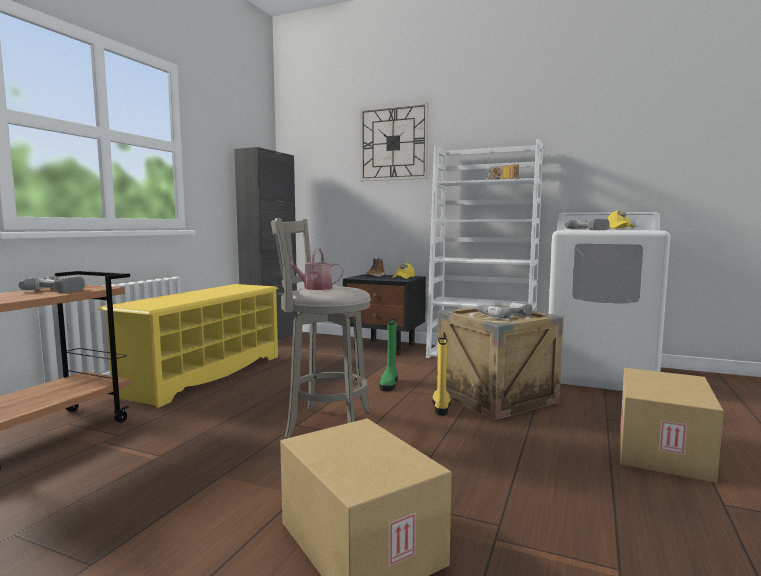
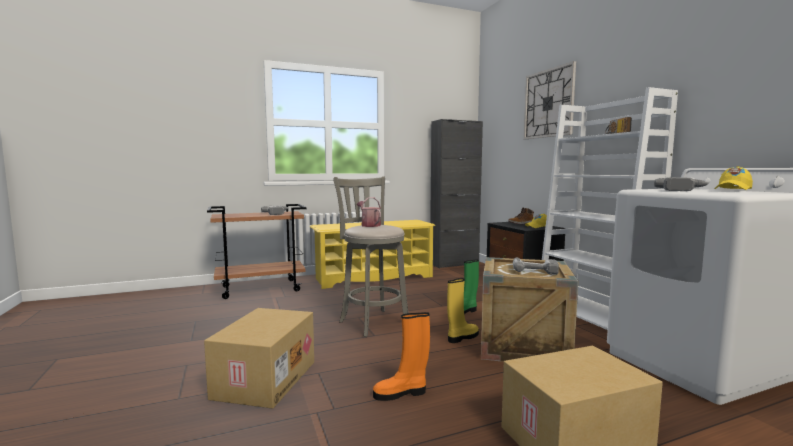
camera: 45 degrees right, 0 degrees up
(512, 477) = (401, 393): none -> orange boot

